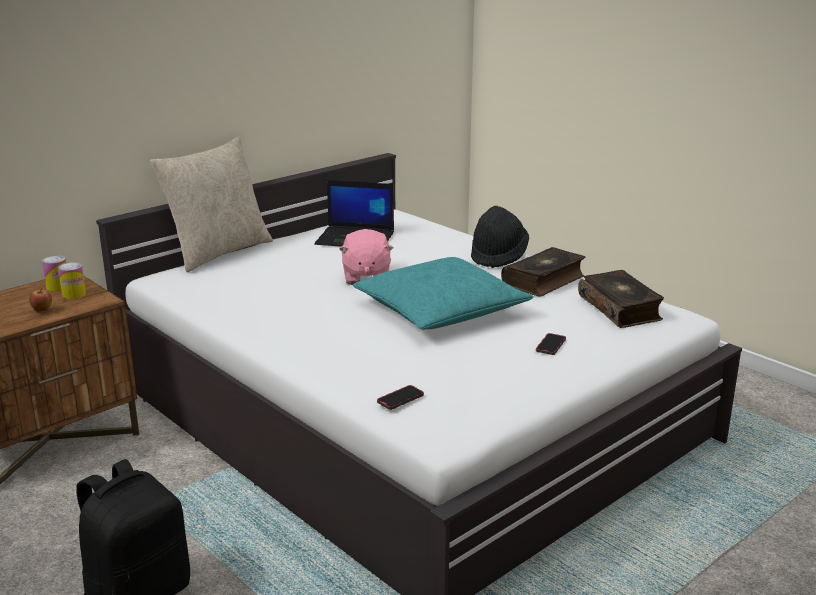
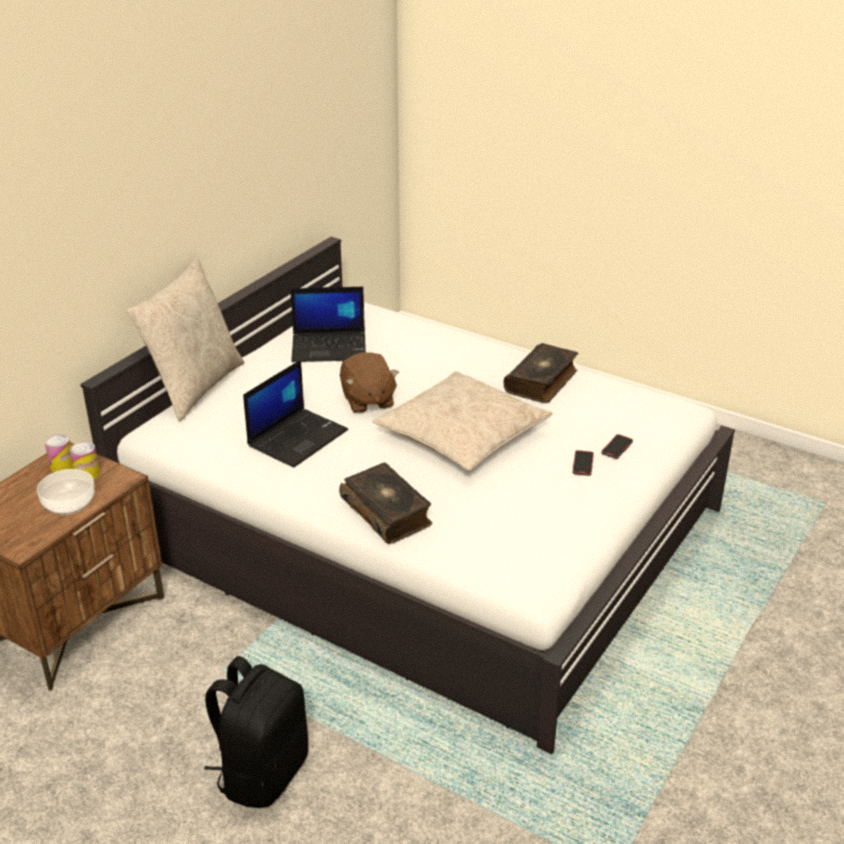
camera: 15 degrees left, 10 degrees up
(42, 311) = (69, 503): apple -> bowl
(283, 295) = (297, 437): none -> laptop
(366, 277) = (367, 401): pink plush toy -> brown plush toy
(400, 399) = (480, 552): phone -> phone (617, 448)
(440, 310) = (462, 435): turquoise pillow -> beige pillow
(498, 256) = (484, 354): black hat -> none
(620, 308) = (626, 408): book -> book (387, 512)

